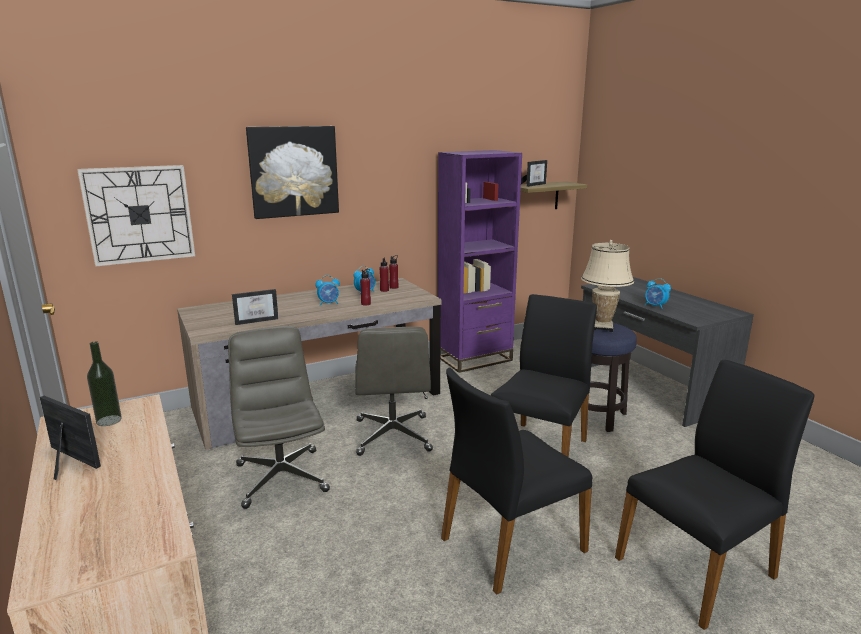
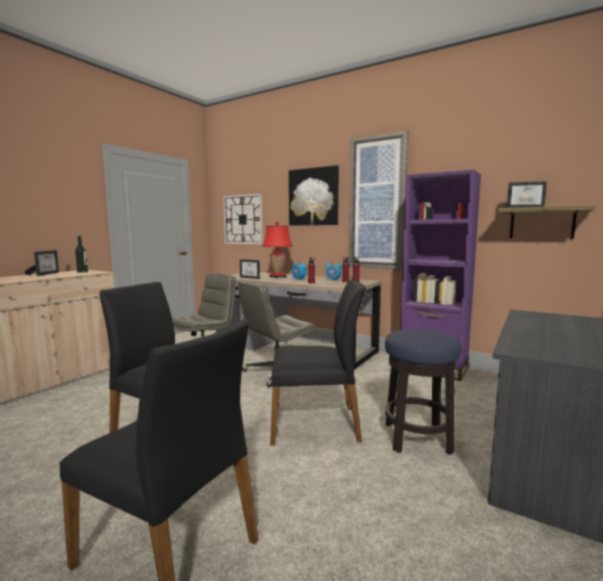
camera: 60 degrees right, 10 degrees down
(278, 307) = (277, 277): none -> red table lamp
(389, 180) = (377, 203): none -> picture
(602, 328) = (424, 334): beige table lamp -> none
(655, 306) = (521, 333): alarm clock -> none

